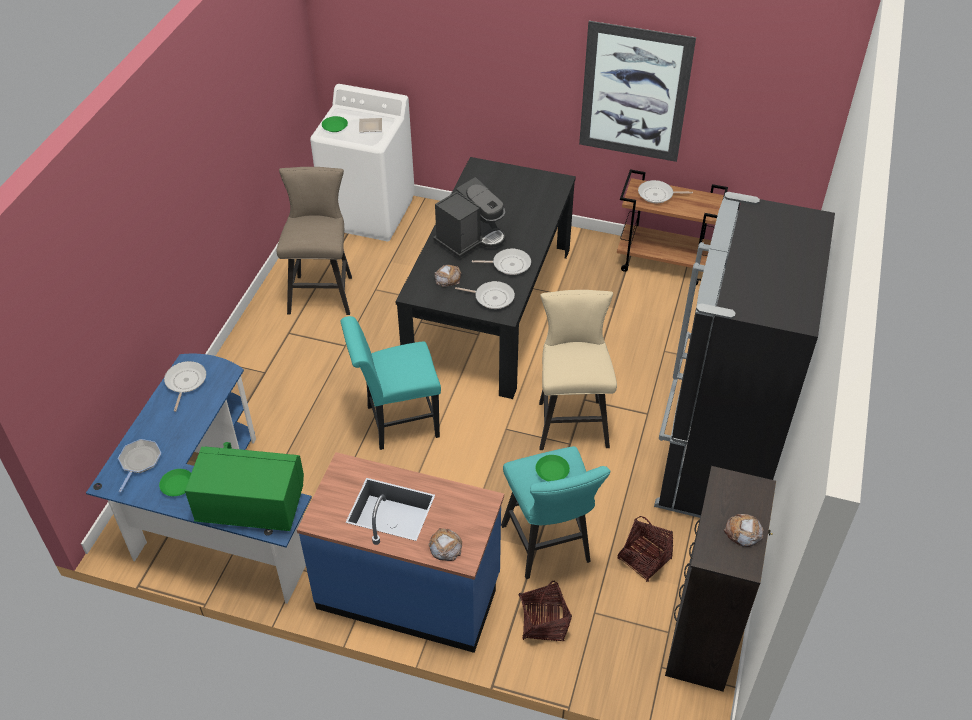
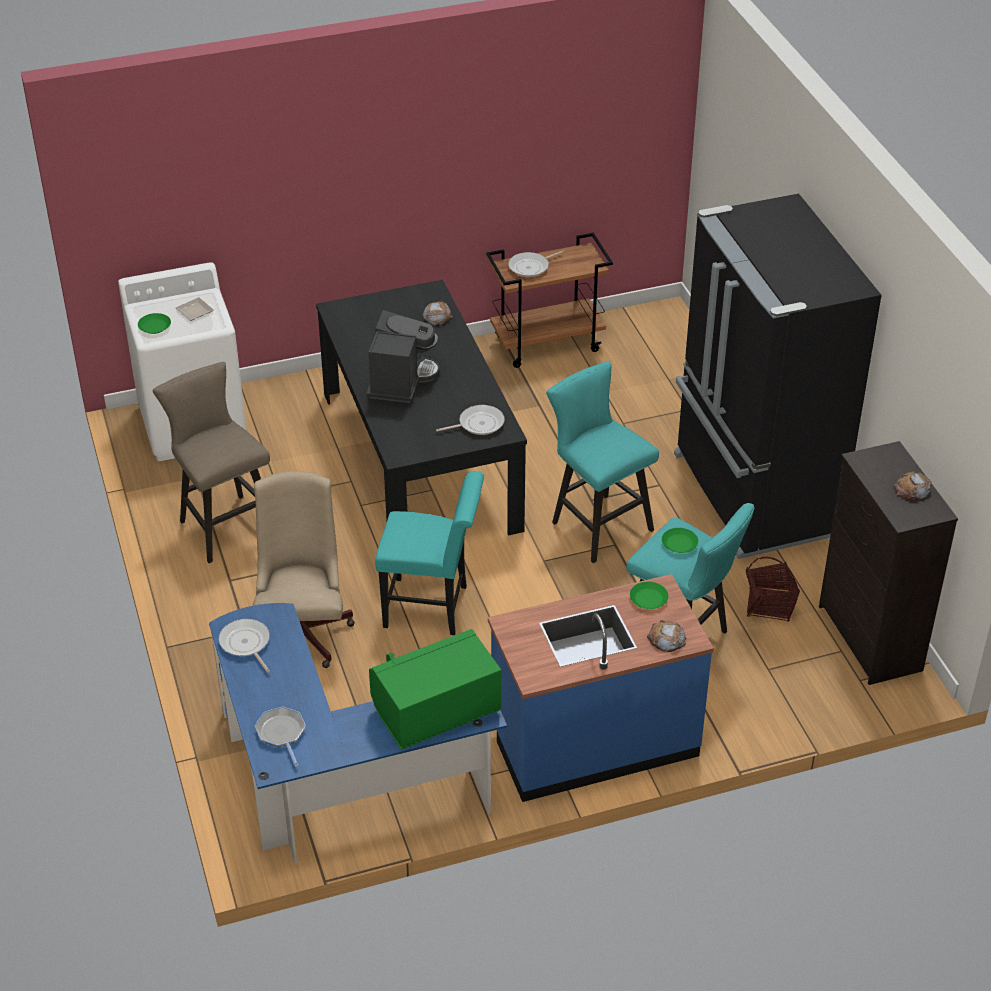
camera: 35 degrees left, 5 degrees down
(177, 485) = (345, 732): green plate -> green plate (649, 599)
(299, 392) = (303, 629): none -> beige office chair
(396, 422) = (432, 607): turquoise chair -> turquoise chair turned 120 degrees counterclockwise
(448, 278) = (417, 425): bread -> bread (437, 316)
(509, 264) = (463, 387): frying pan -> none
(543, 623) = (734, 700): basket -> none
(571, 420) = (596, 524): beige stool -> turquoise stool
(634, 93) = (478, 165): picture -> none

